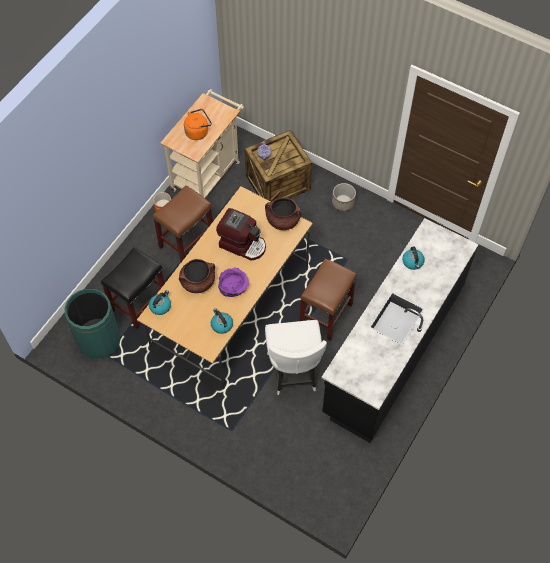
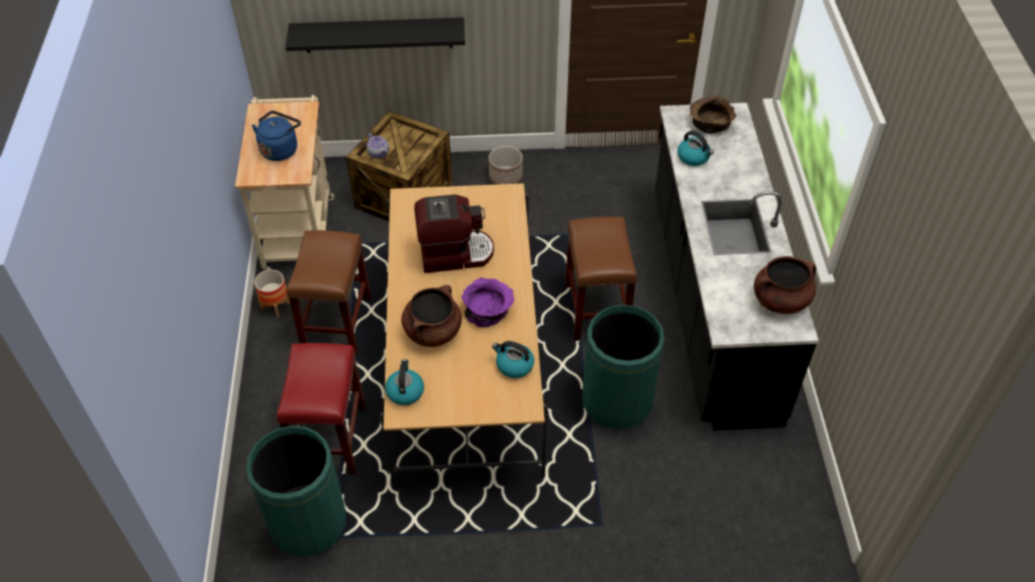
camera: 35 degrees left, 10 degrees down
(139, 303) = (330, 437): black stool -> red stool
(198, 132) = (280, 149): orange kettle -> blue kettle
(283, 221) = (483, 200): brown cooking pot -> brown cooking pot (780, 300)
(293, 87) = (378, 35): none -> black shelf
(293, 372) = (617, 401): white chair -> green trash can
(442, 246) = (710, 124): none -> brown bowl

